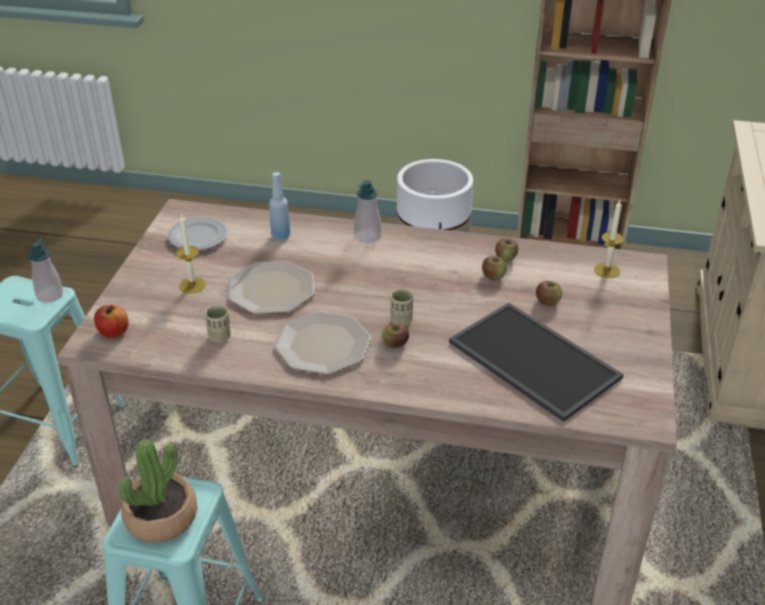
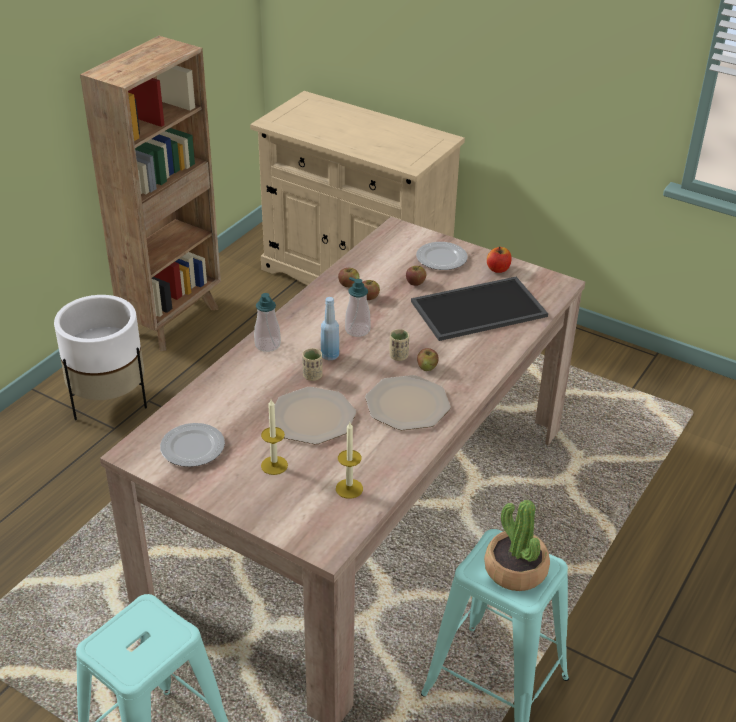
camera: 70 degrees left, 0 degrees up
(50, 295) = (144, 614): soap dispenser -> soap dispenser (357, 330)
(113, 332) = (318, 529): apple -> apple (498, 269)
(220, 337) = (364, 461): beige cup -> beige cup (312, 376)
(281, 235) = (230, 394): blue bottle -> blue bottle (330, 355)
(606, 270) = (394, 246): candle -> candle (349, 488)
(613, 309) = (441, 258): none -> plate

